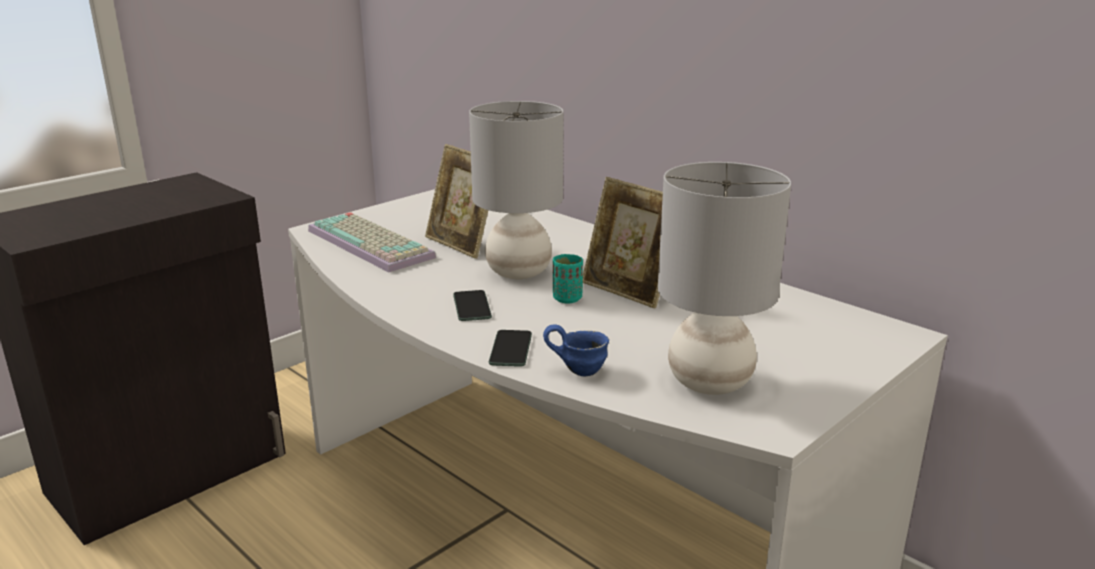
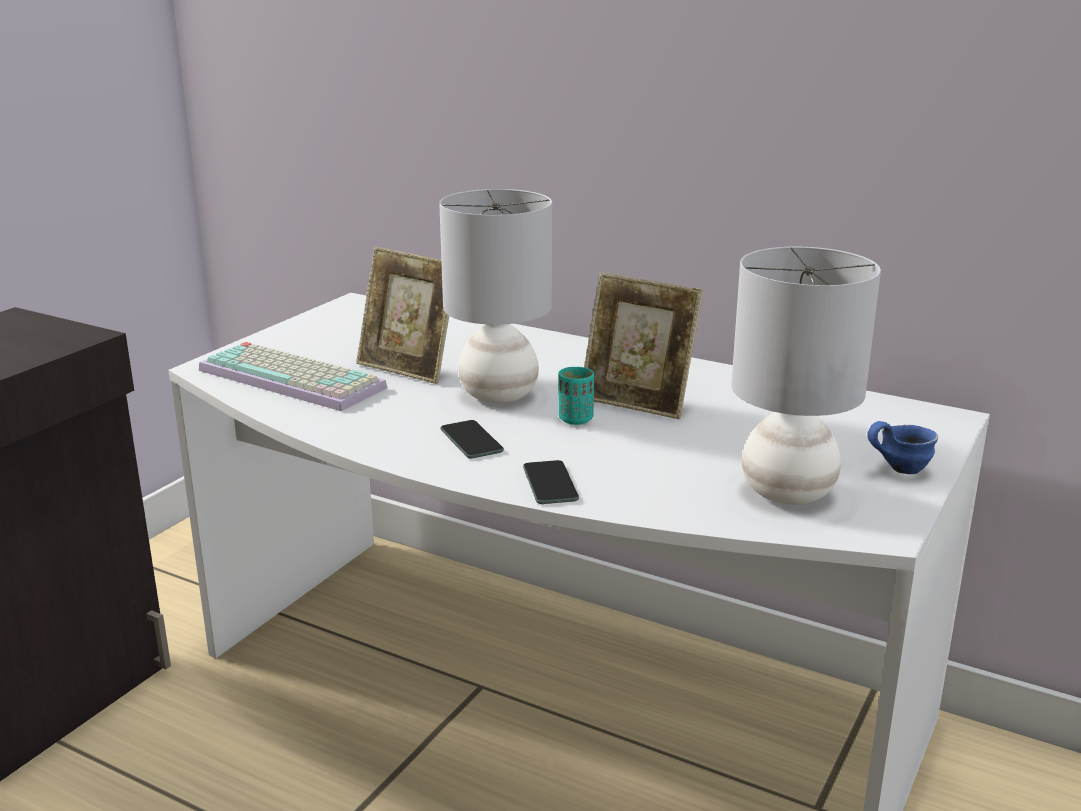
camera: 15 degrees left, 0 degrees up
(578, 370) = (641, 497): blue mug -> blue mug (898, 469)

